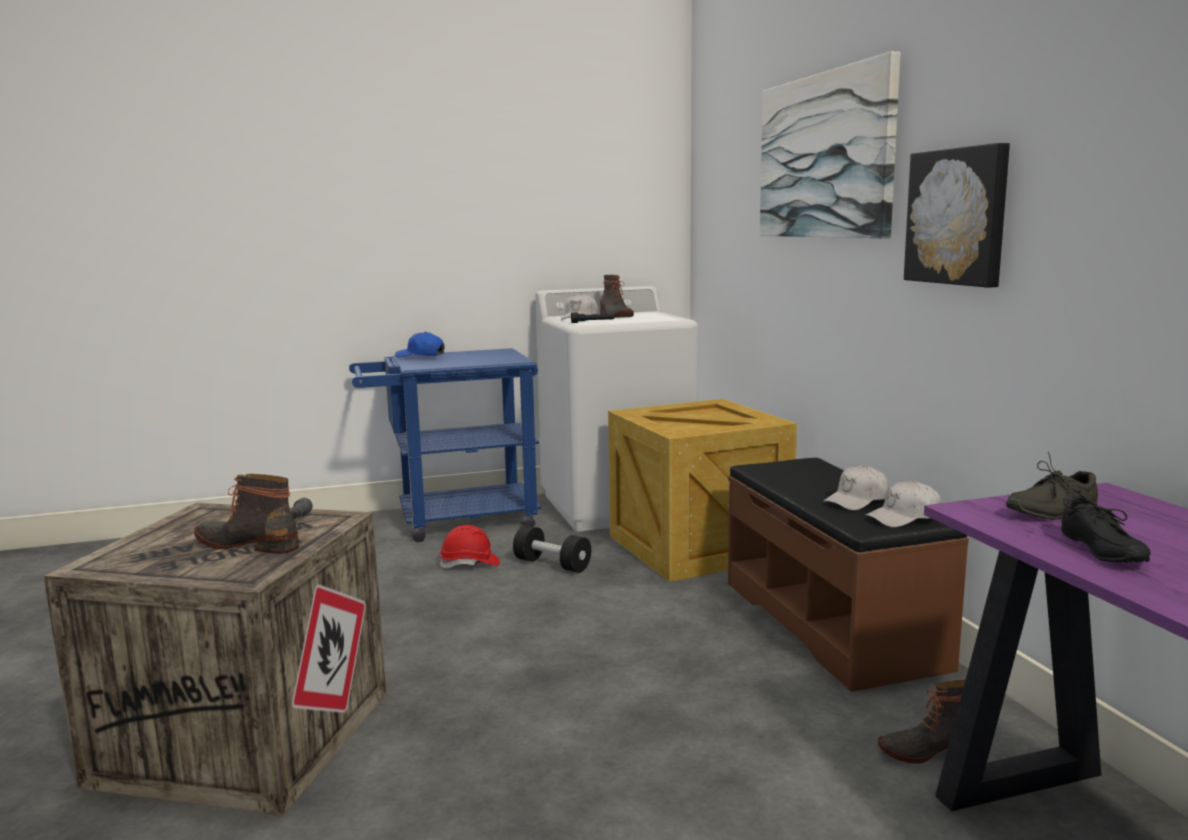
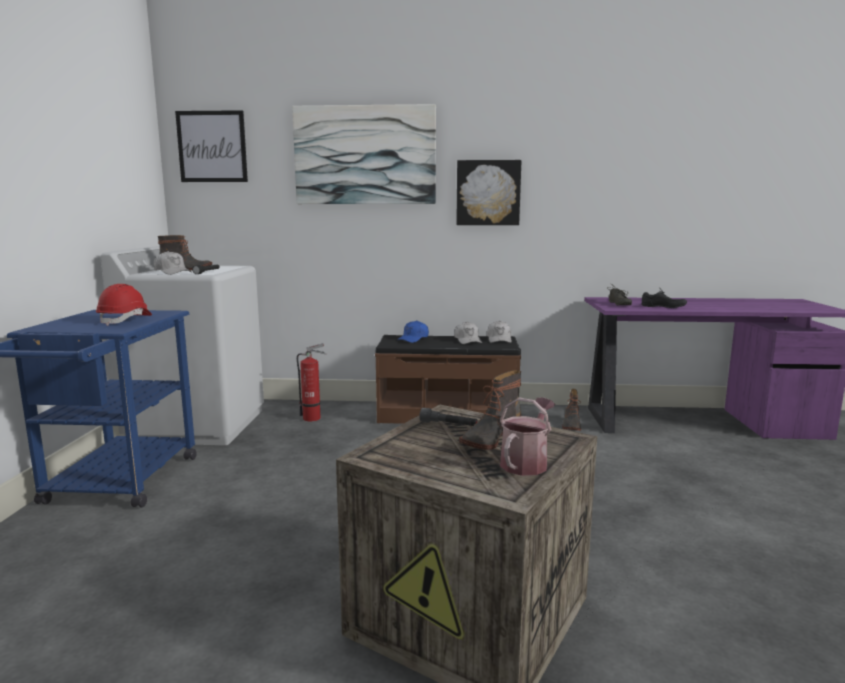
camera: 70 degrees left, 0 degrees up
(171, 565) = (526, 462): none -> watering can
(420, 356) = (58, 325): blue cap -> blue cap (413, 339)
(470, 564) = (234, 490): red hard hat -> red hard hat (125, 320)
(552, 564) = (280, 462): black dumbbell -> none
(700, 547) = (314, 418): crate -> fire extinguisher
(716, 158) = (212, 147): none -> picture

